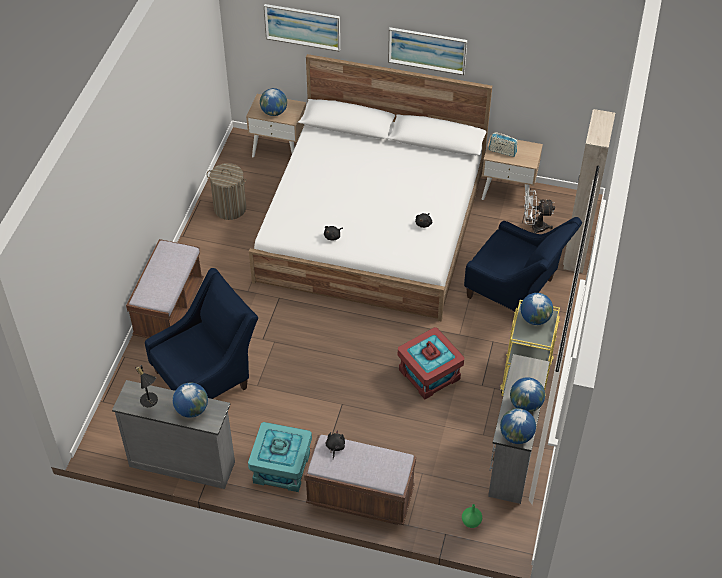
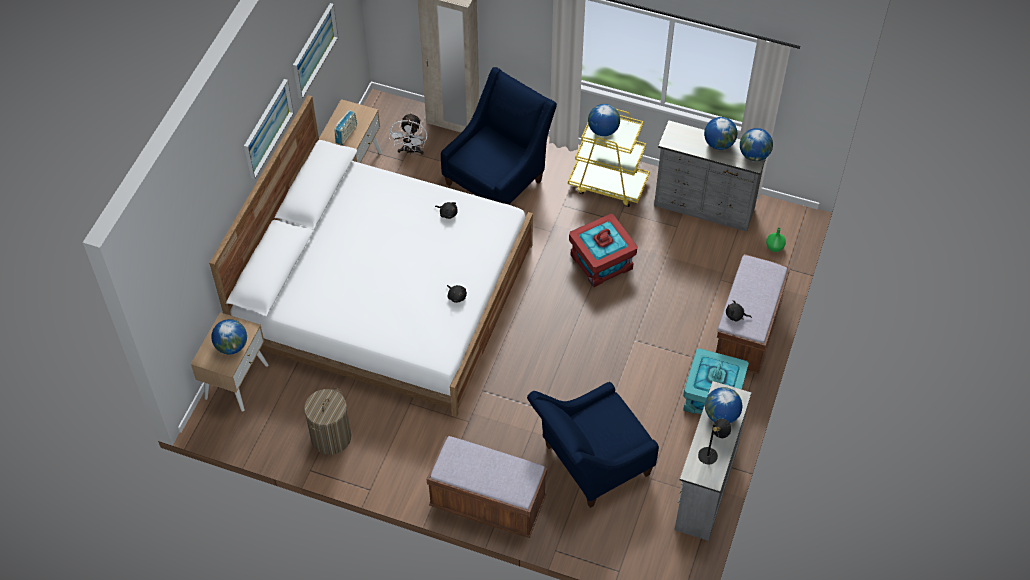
camera: 85 degrees left, 5 degrees up
(207, 376) = (590, 464): blue armchair -> blue armchair turned 90 degrees counterclockwise
(302, 26) = (197, 241): picture -> picture (314, 50)

